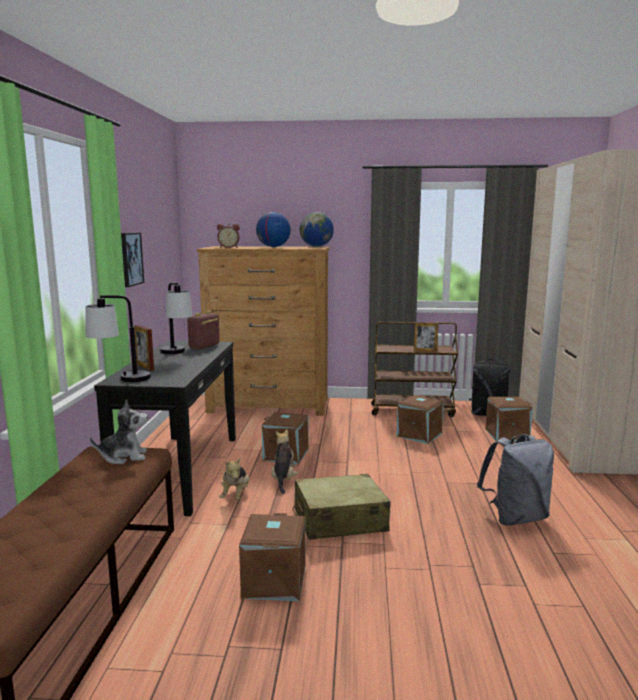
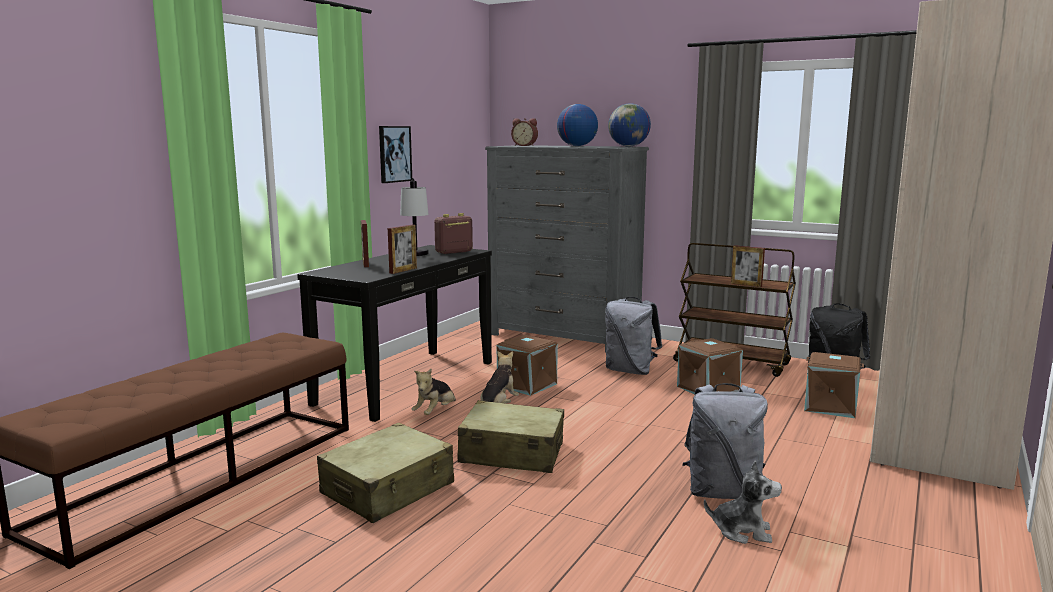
camera: 25 degrees right, 0 degrees up
(121, 380) = (325, 272): table lamp -> none
(124, 457) = (295, 343): plush toy -> plush toy (742, 531)
(194, 370) = (403, 270): none -> picture frame
(269, 405) = (564, 335): brown dresser -> grey dresser
(273, 581) = (388, 489): brown storage box -> beige suitcase
(351, 429) = (630, 371): none -> grey backpack

